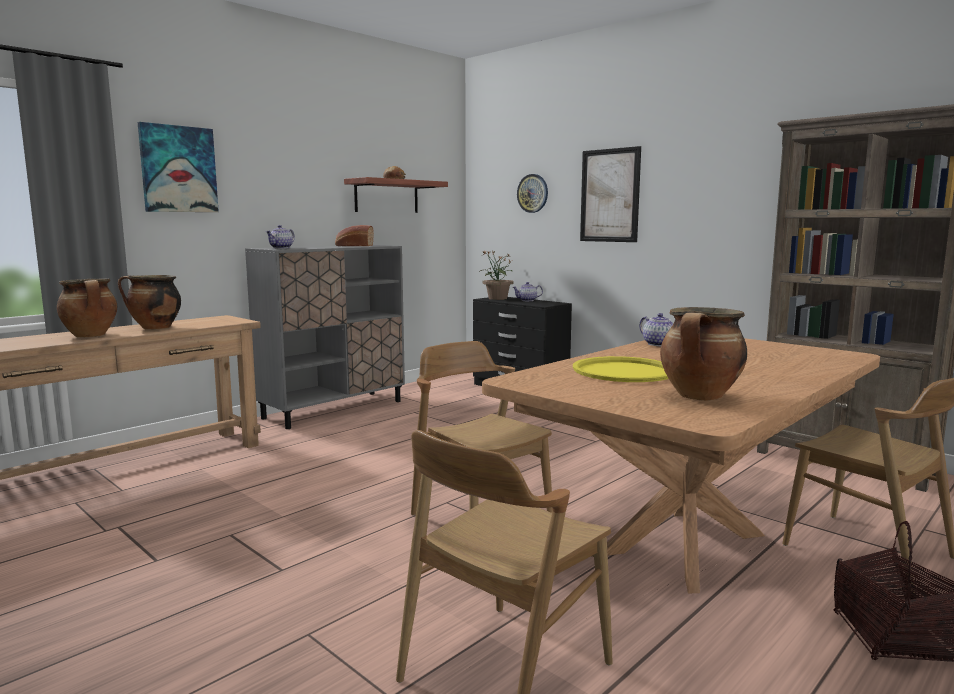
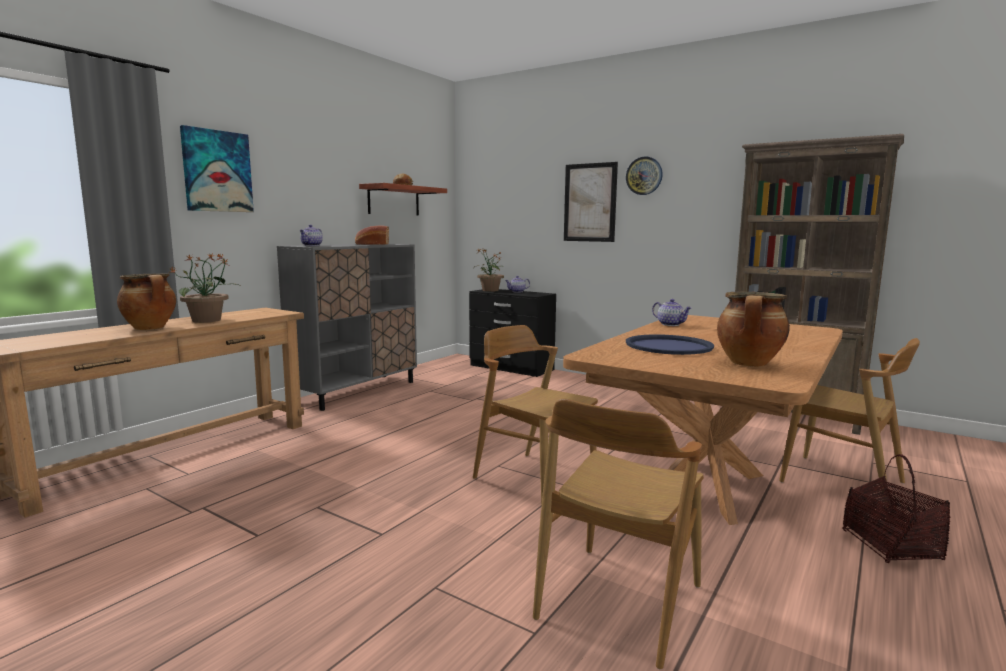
camera: 10 degrees left, 0 degrees up
(154, 328) = (207, 320): cooking pot -> potted plant
(533, 193) = (519, 200): wall clock -> wall clock (644, 176)
(624, 371) = (668, 346): yellow tray -> blue tray

